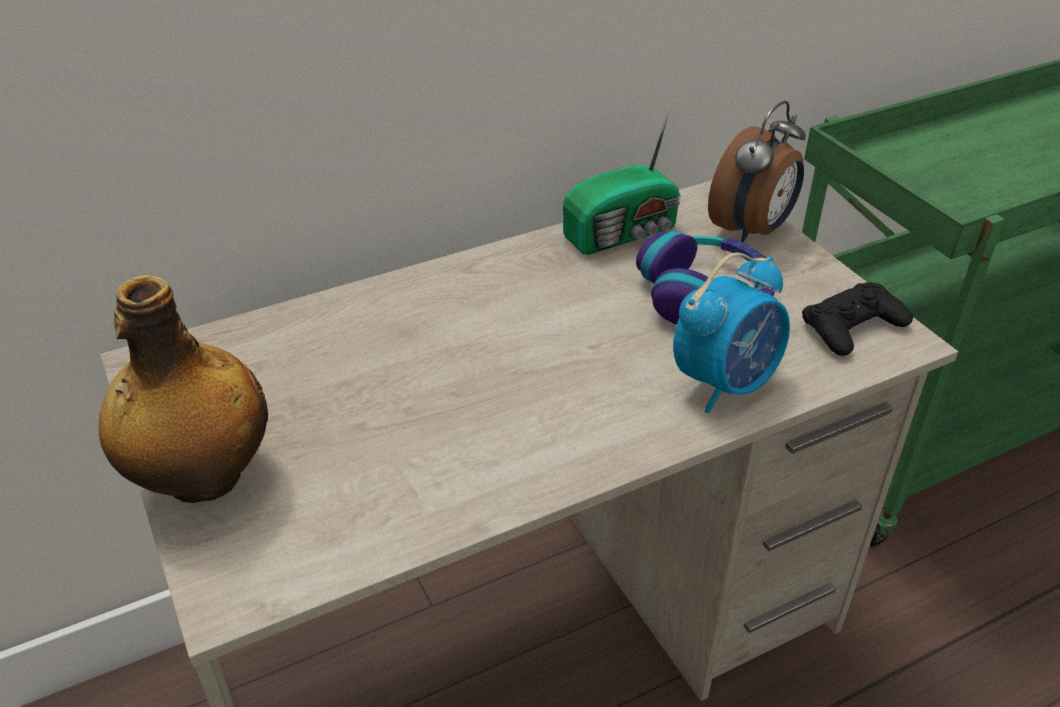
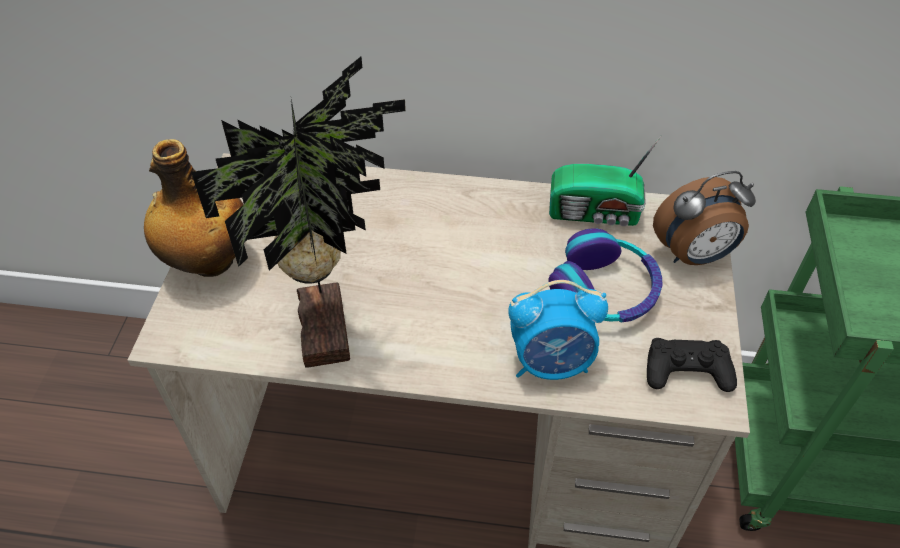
camera: 35 degrees right, 10 degrees up
(446, 472) = (330, 327): none -> potted plant

